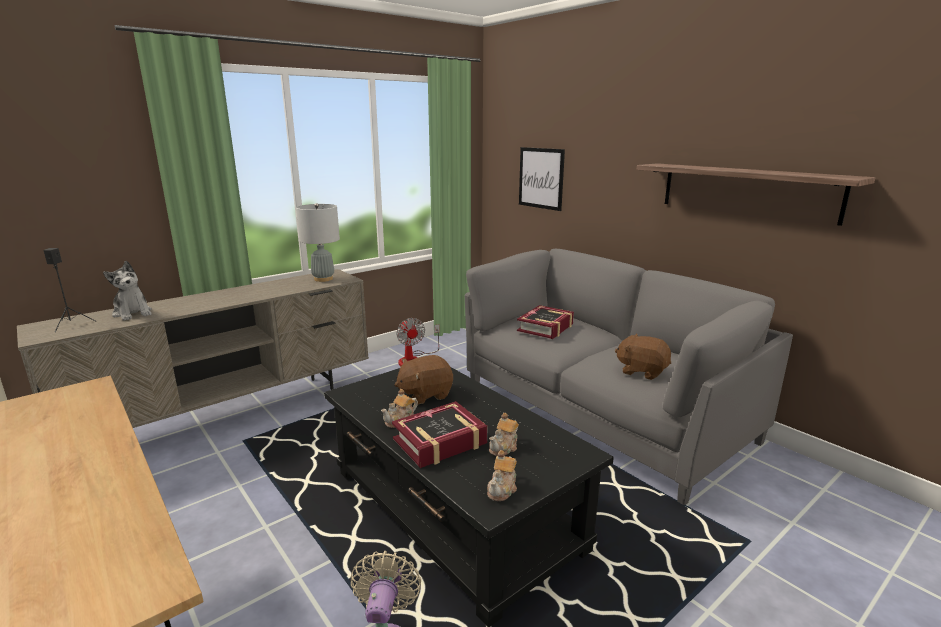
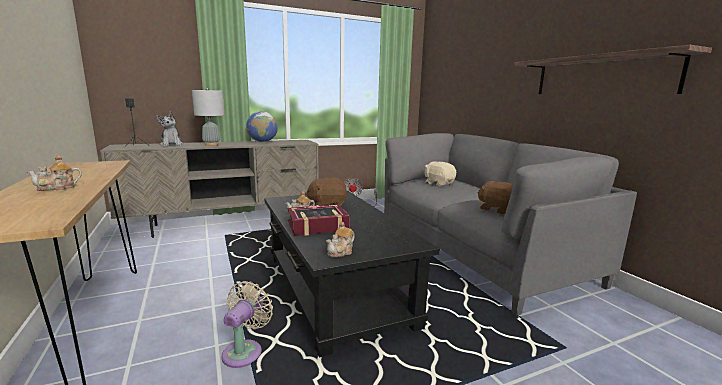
camera: 15 degrees right, 5 degrees down
(275, 285) = (262, 142): none -> globe
(323, 279) = (294, 142): grey table lamp -> grey table lamp (211, 144)
(504, 447) = (360, 234): teapot -> teapot (57, 188)
(541, 178) = (455, 86): picture -> none
(546, 327) = (439, 184): book -> beige plush toy

